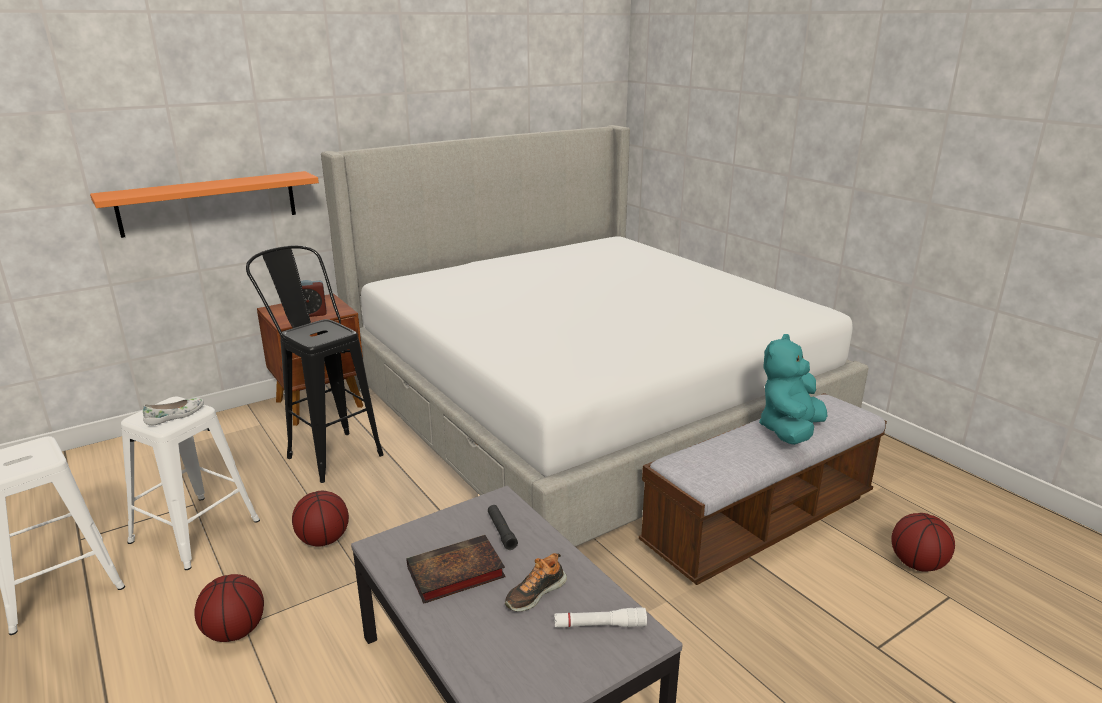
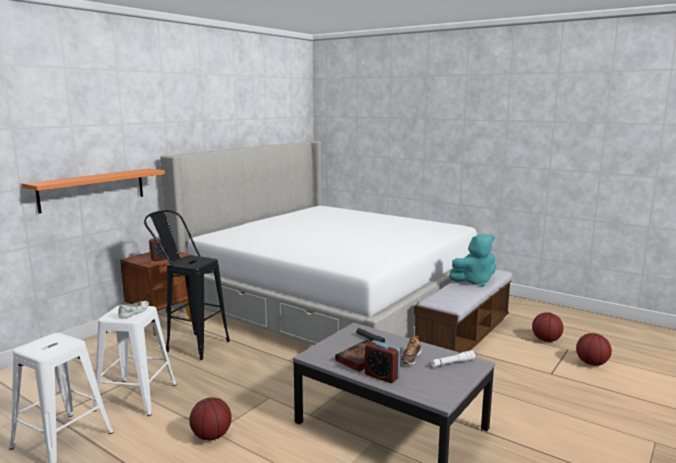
camera: 20 degrees left, 10 degrees down
(324, 539) = (228, 385): basketball -> basketball (591, 363)
(452, 625) = (382, 376): none -> alarm clock
(789, 431) = (474, 281): turquoise plush toy -> turquoise plush toy turned 120 degrees counterclockwise

